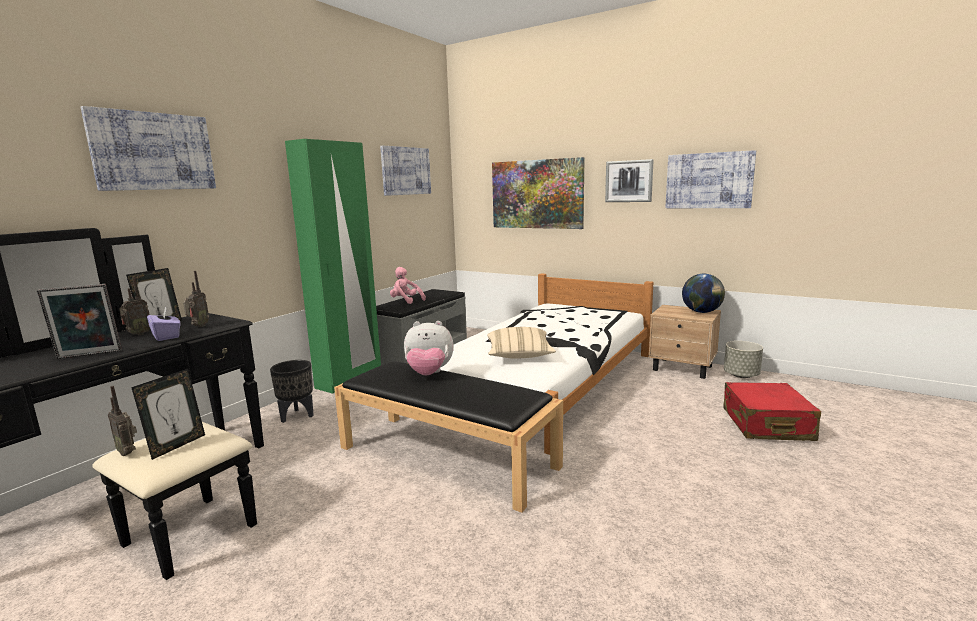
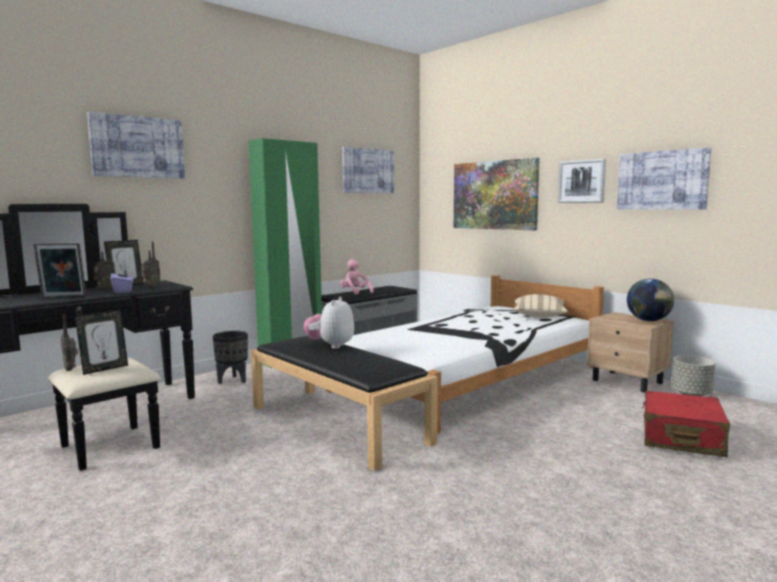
camera: 15 degrees right, 5 degrees down
(429, 374) = (331, 346): plush toy -> plush toy turned 90 degrees clockwise
(519, 355) = (427, 342): beige pillow -> beige pillow (539, 316)

